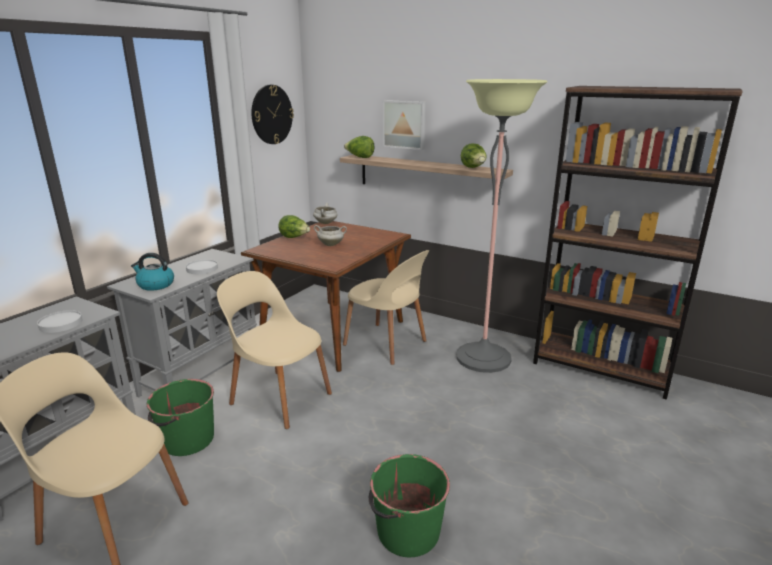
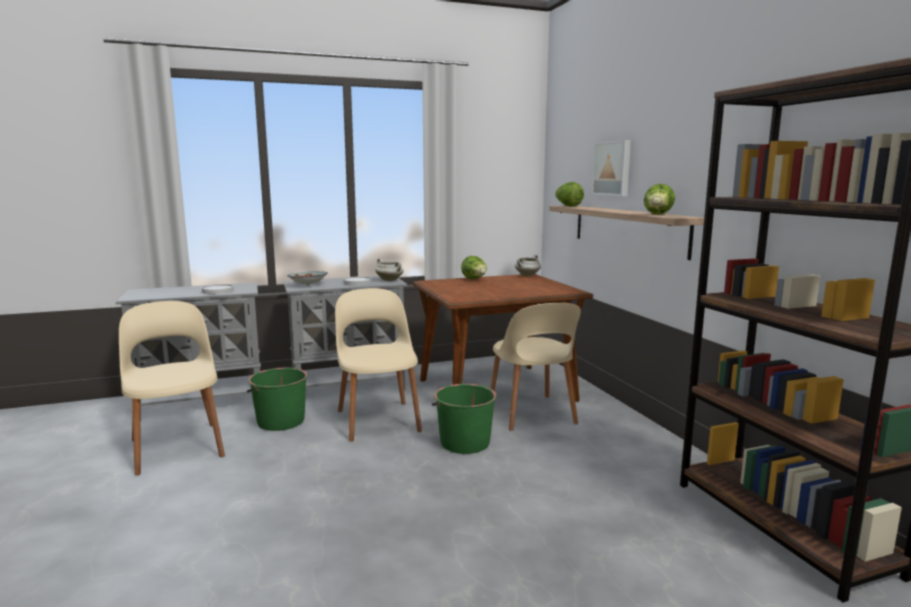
camera: 40 degrees right, 10 degrees down
(155, 285) = (308, 285): kettle -> bowl
(271, 114) = (497, 161): wall clock -> none
(331, 244) = (493, 288): white cooking pot -> white cooking pot (390, 280)
(407, 531) = (318, 550): green bucket -> green bucket (464, 442)
(483, 358) = (621, 458): floor lamp -> none

